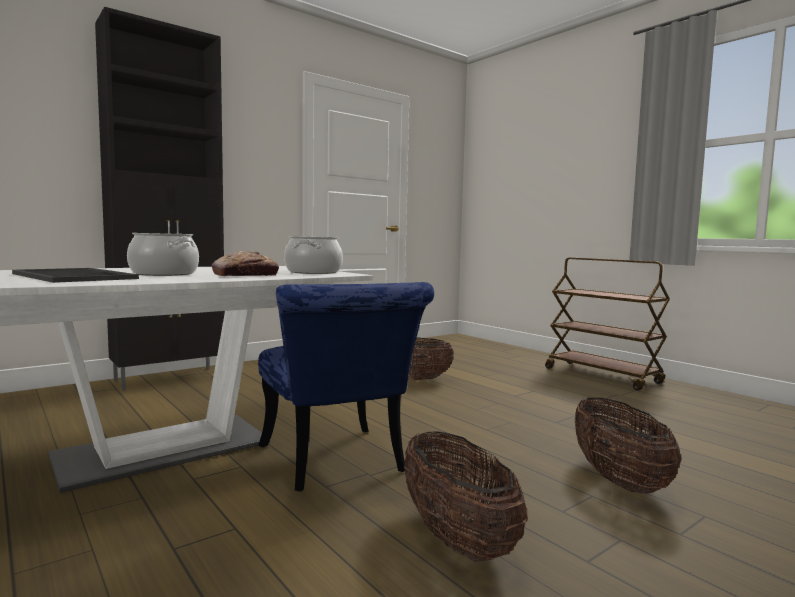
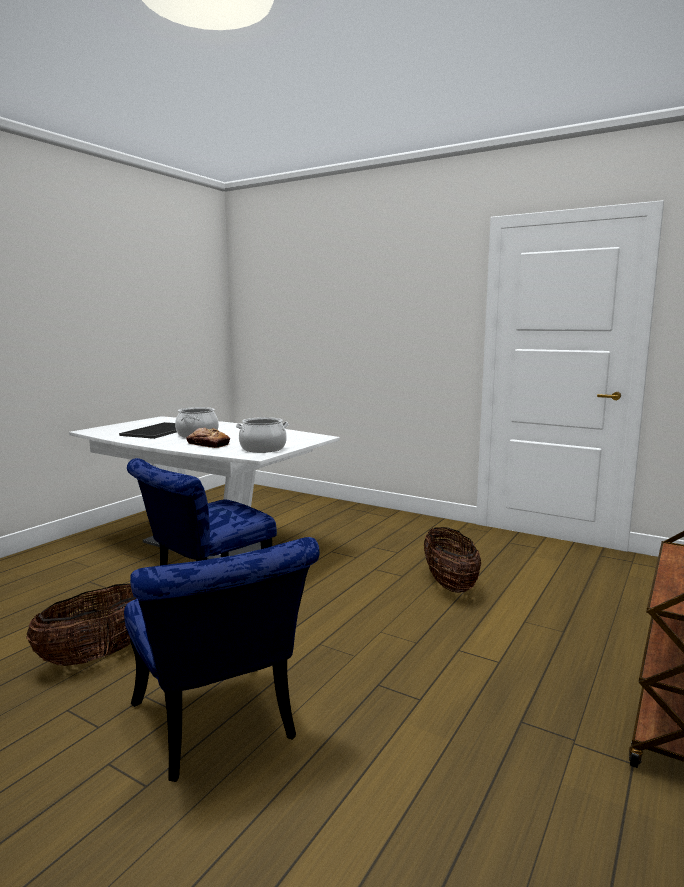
camera: 70 degrees right, 5 degrees up
(170, 378) = (341, 508): black cabinet -> none
(618, 480) = (219, 729): basket -> blue chair

